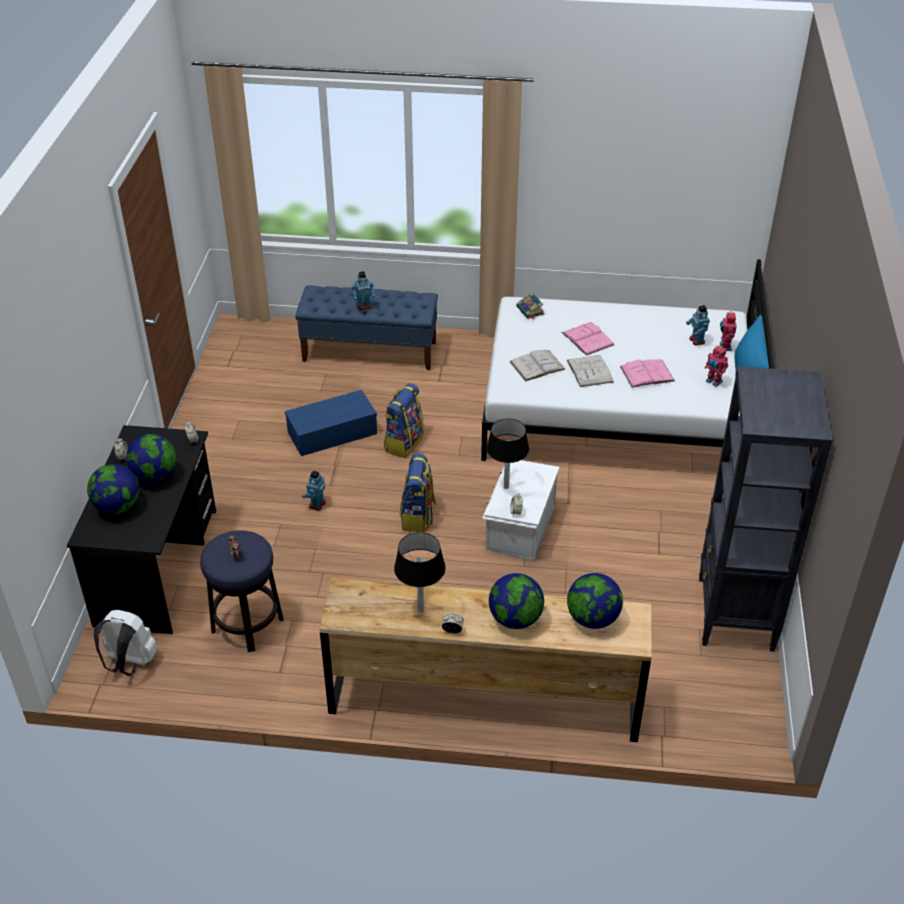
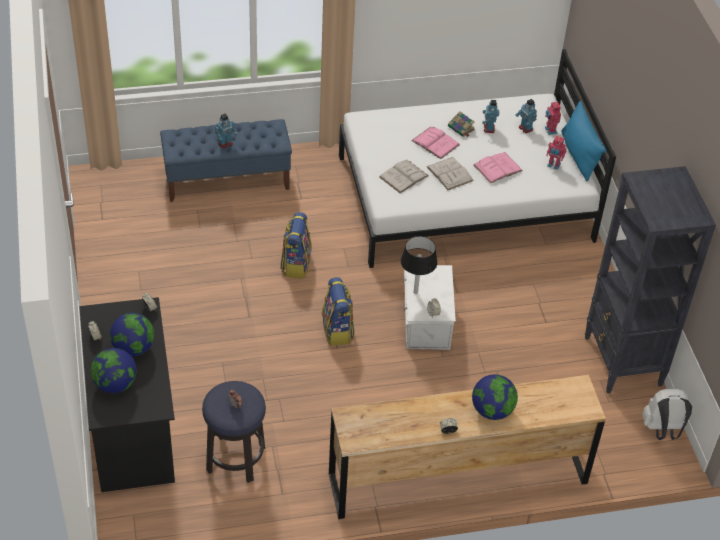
camera: 20 degrees left, 5 degrees up
(129, 663) = (150, 516): white backpack -> white backpack (662, 430)
(316, 504) = (245, 337): toy robot -> toy robot (488, 128)
(333, 432) = (229, 266): blue storage box -> none
(421, 610) = (416, 420): black table lamp -> none
(530, 311) = (376, 123): book -> book (461, 128)
(592, 619) = (550, 397): globe -> none

